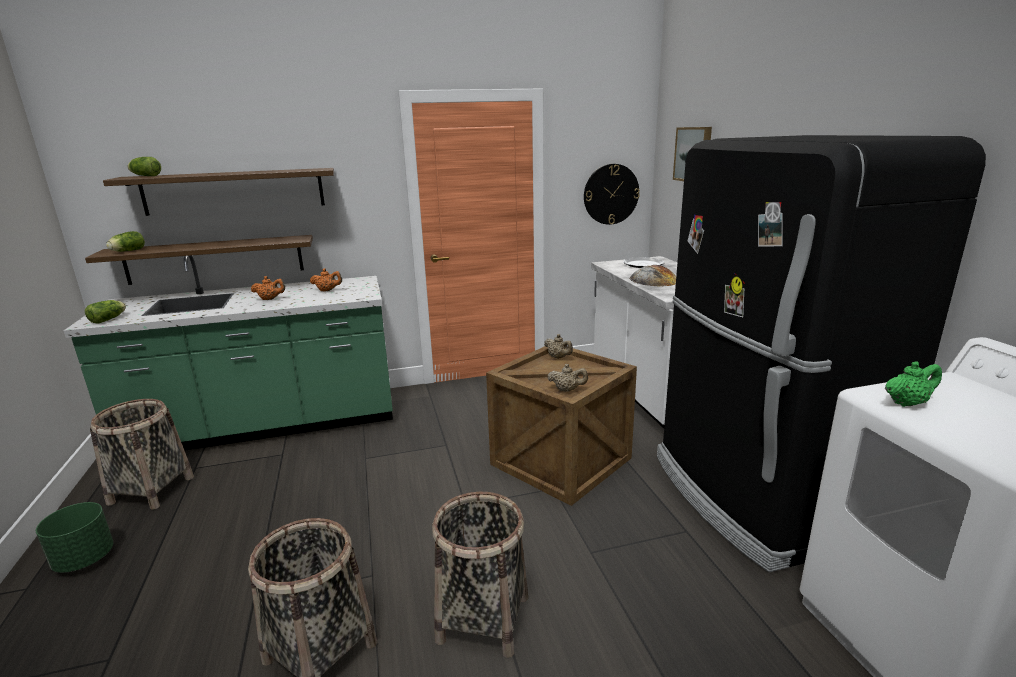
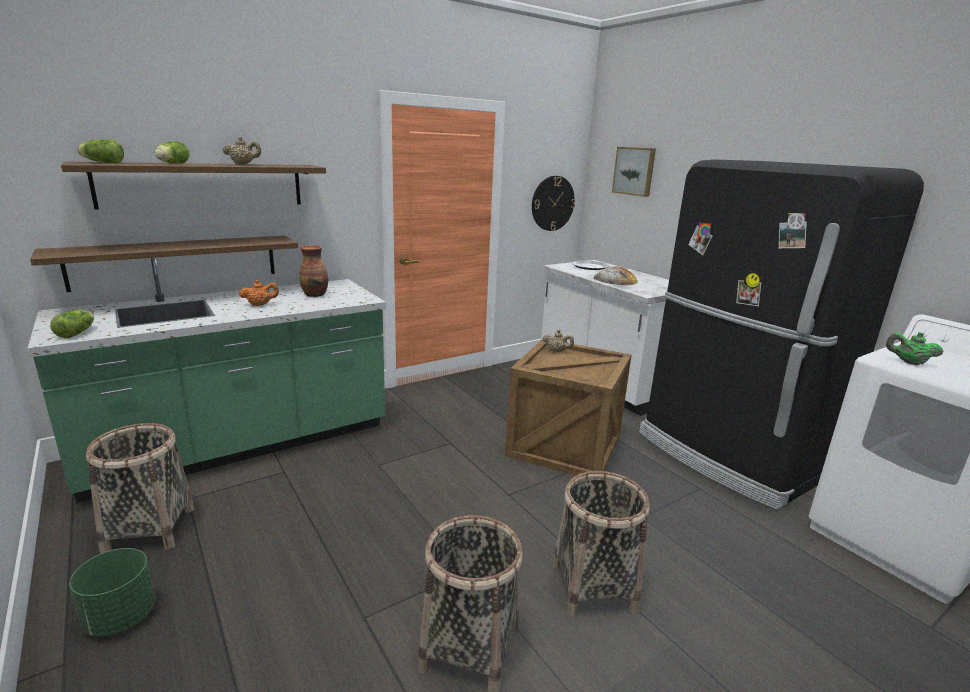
camera: 20 degrees left, 0 degrees up
(127, 251) = (78, 251): lettuce -> lettuce (172, 163)
(327, 290) = (315, 295): orange teapot -> vase
(567, 390) = (591, 378): beige teapot -> beige teapot (243, 164)
(907, 403) = (909, 362): green teapot -> green teapot turned 120 degrees counterclockwise

